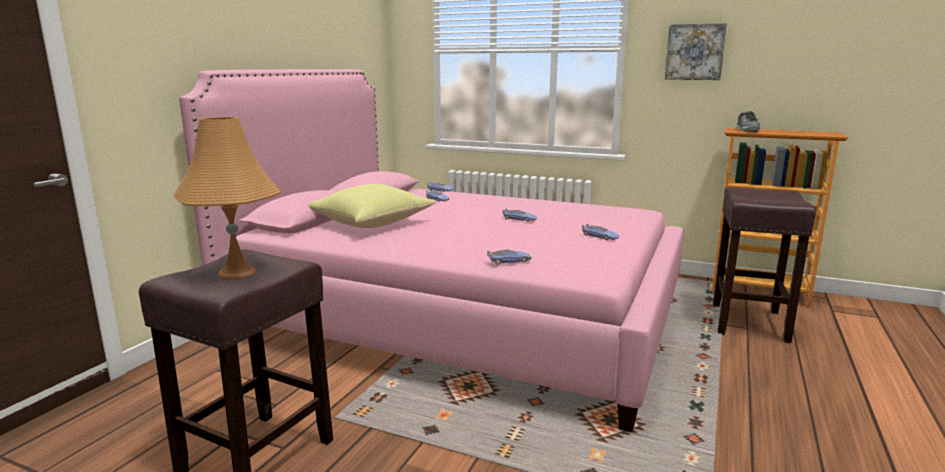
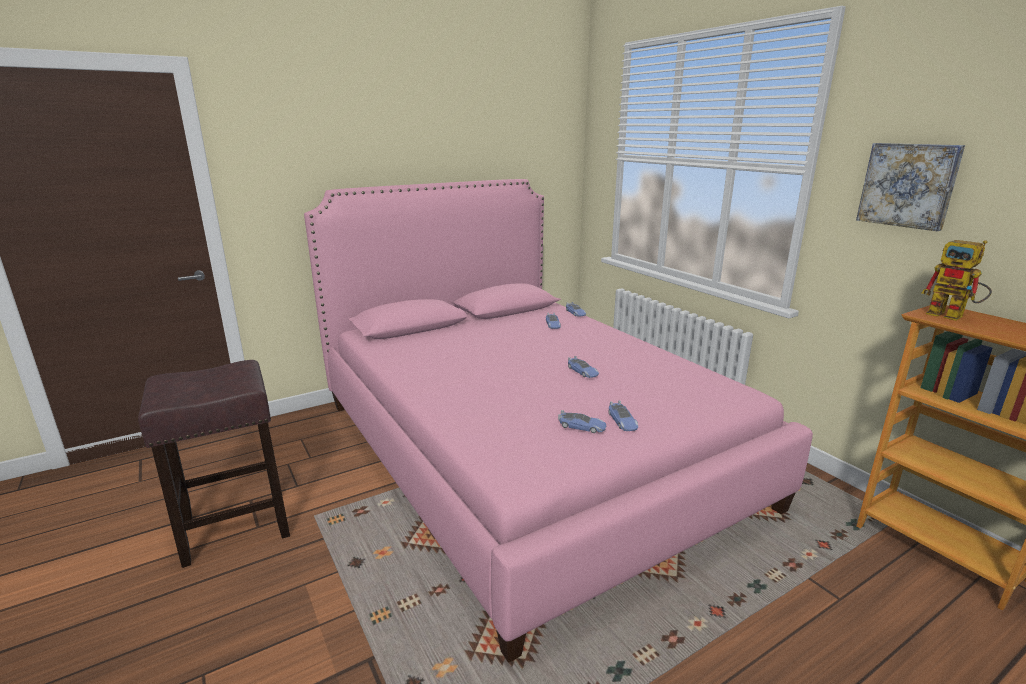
camera: 35 degrees right, 5 degrees up
(237, 272) = (205, 383): orange table lamp -> none
(371, 224) = (446, 344): yellow pillow -> none
(509, 261) = (471, 426): toy car -> toy car (582, 426)
(747, 130) = (953, 316): shoe -> toy robot
(748, 321) = (855, 590): brown stool -> none

